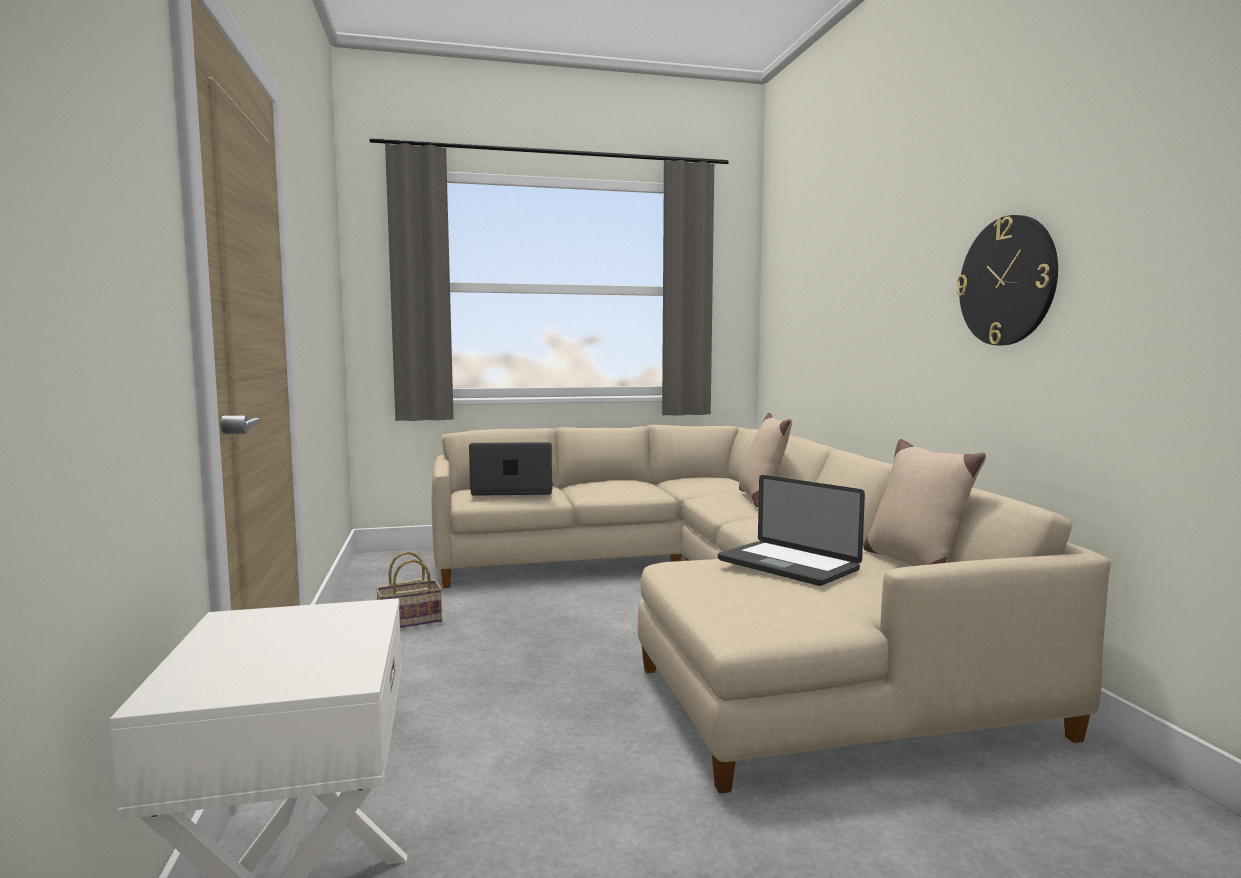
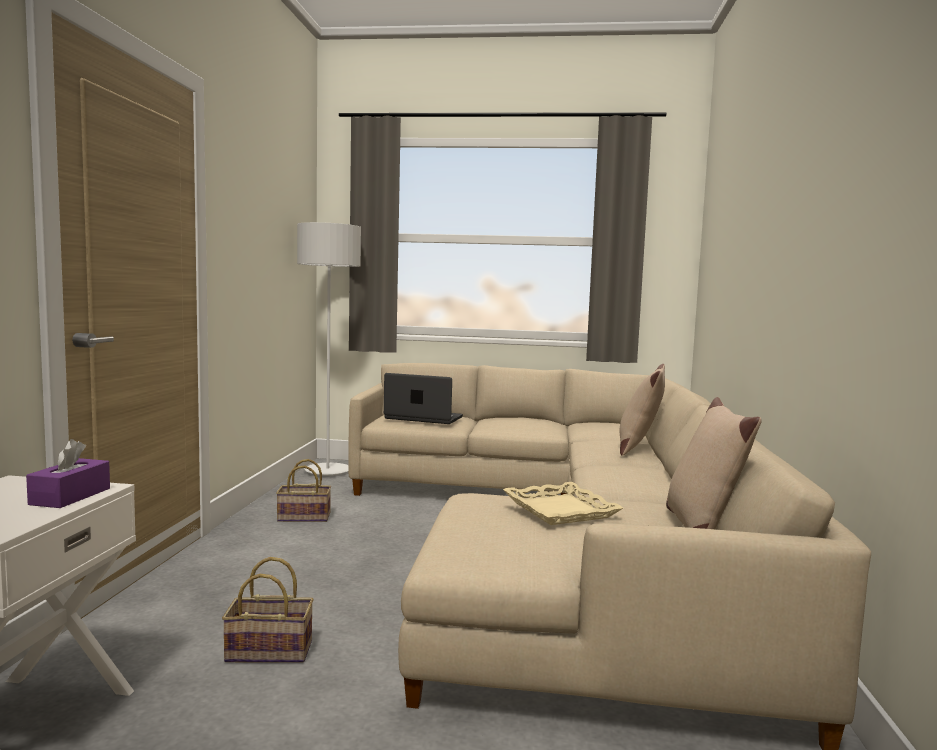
camera: 20 degrees right, 0 degrees up
(351, 623) = (70, 496): none -> purple tissue box
(384, 566) = (327, 471): none -> grey floor lamp
(523, 771) = (272, 650): none -> basket
(787, 565) = (561, 510): laptop -> beige tray
(1007, 281) = (839, 231): wall clock -> none

